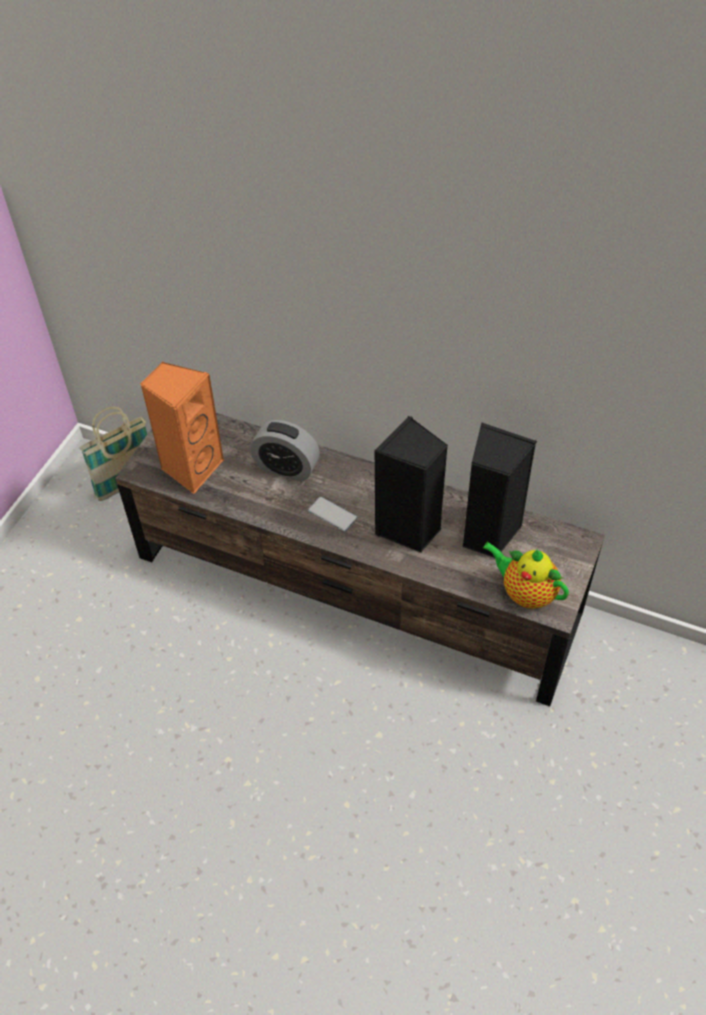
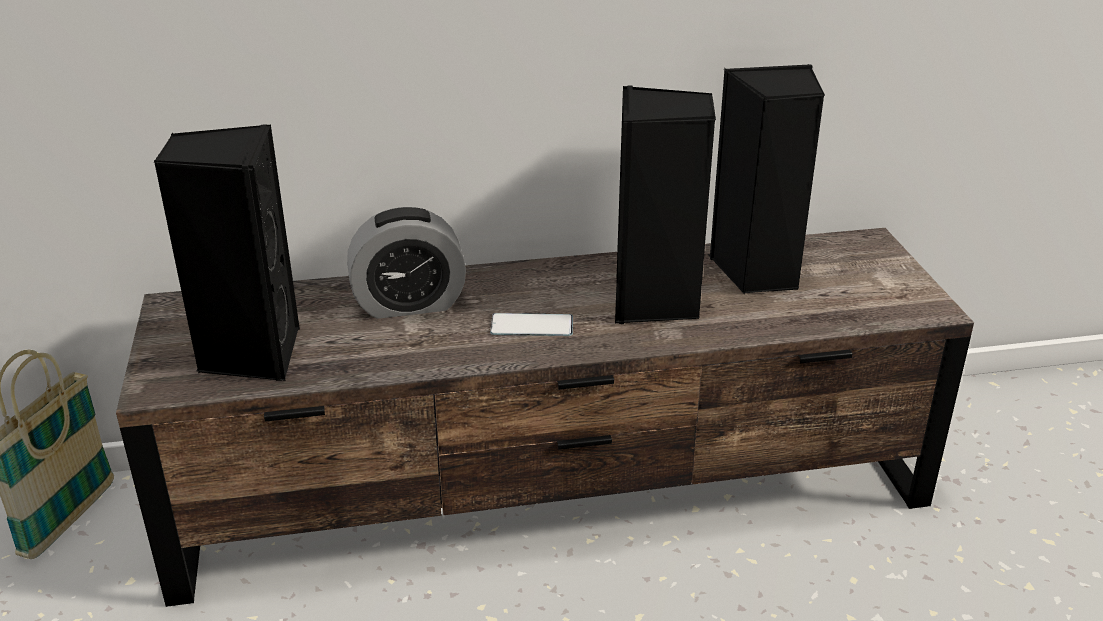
camera: 35 degrees left, 20 degrees down
(191, 467) = (250, 354): orange speaker -> black speaker
(525, 593) = (873, 306): teapot -> none

